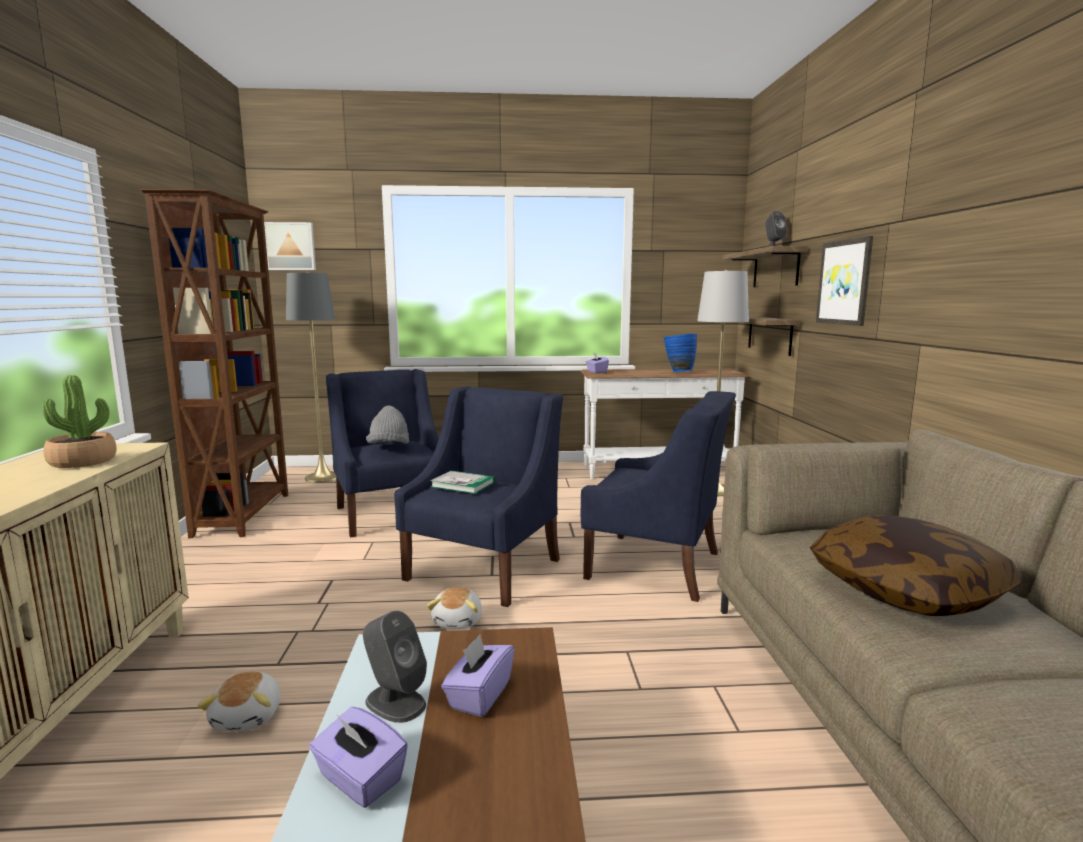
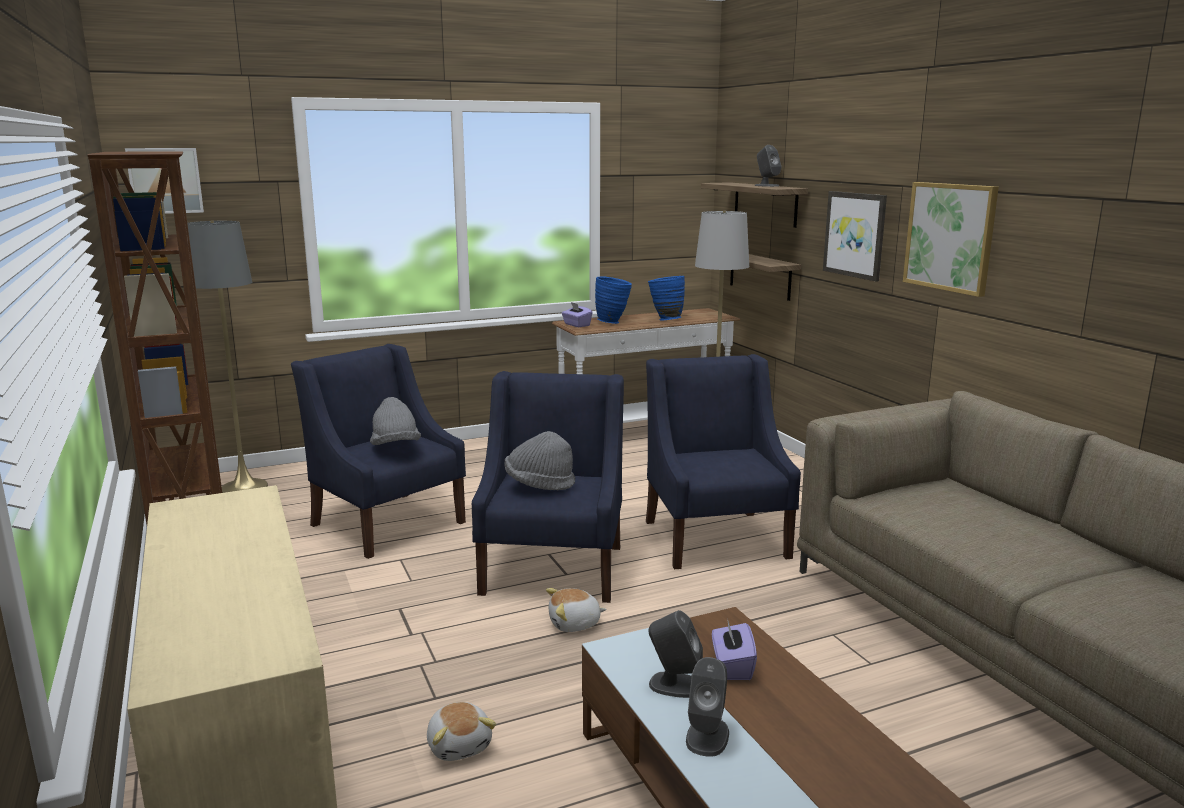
camera: 20 degrees left, 5 degrees up
(82, 462) = (238, 522): potted plant -> none
(359, 779) = (707, 736): purple tissue box -> grey speaker
(458, 621) = (574, 624): plush toy -> plush toy turned 90 degrees clockwise
(462, 484) = (539, 484): book -> grey hat
(630, 372) = (613, 322): none -> blue vase
(655, 565) = (715, 538): blue armchair -> blue armchair turned 105 degrees counterclockwise
(906, 590) = (987, 530): pillow -> none
(933, 266) = (950, 237): none -> picture

